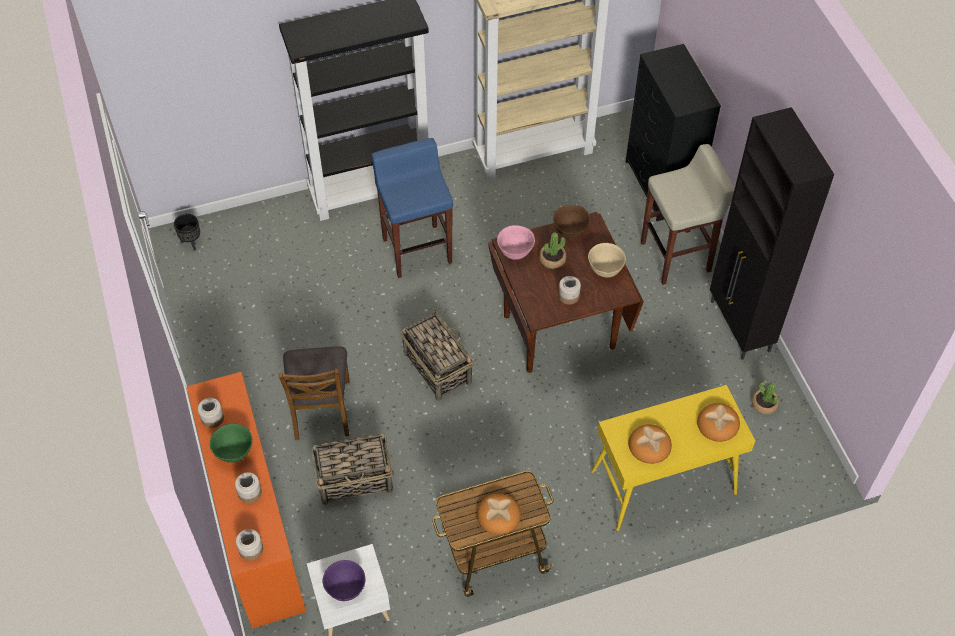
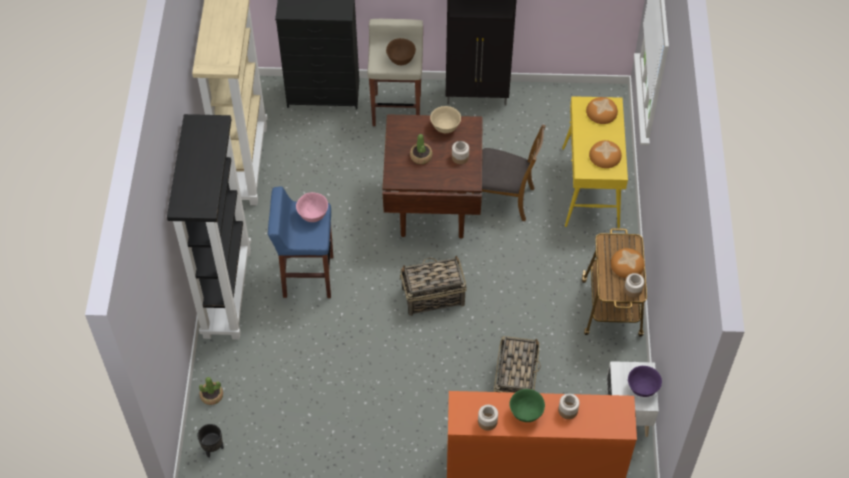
camera: 70 degrees left, 0 degrees up
(251, 549) = (618, 421): jar -> jar (632, 289)
(321, 409) = (439, 389): brown chair -> brown chair (504, 199)
(515, 251) = (402, 177): pink bowl -> pink bowl (313, 215)
(570, 230) = (398, 136): brown bowl -> brown bowl (401, 59)
(764, 404) = (548, 107): potted plant -> potted plant (211, 396)

